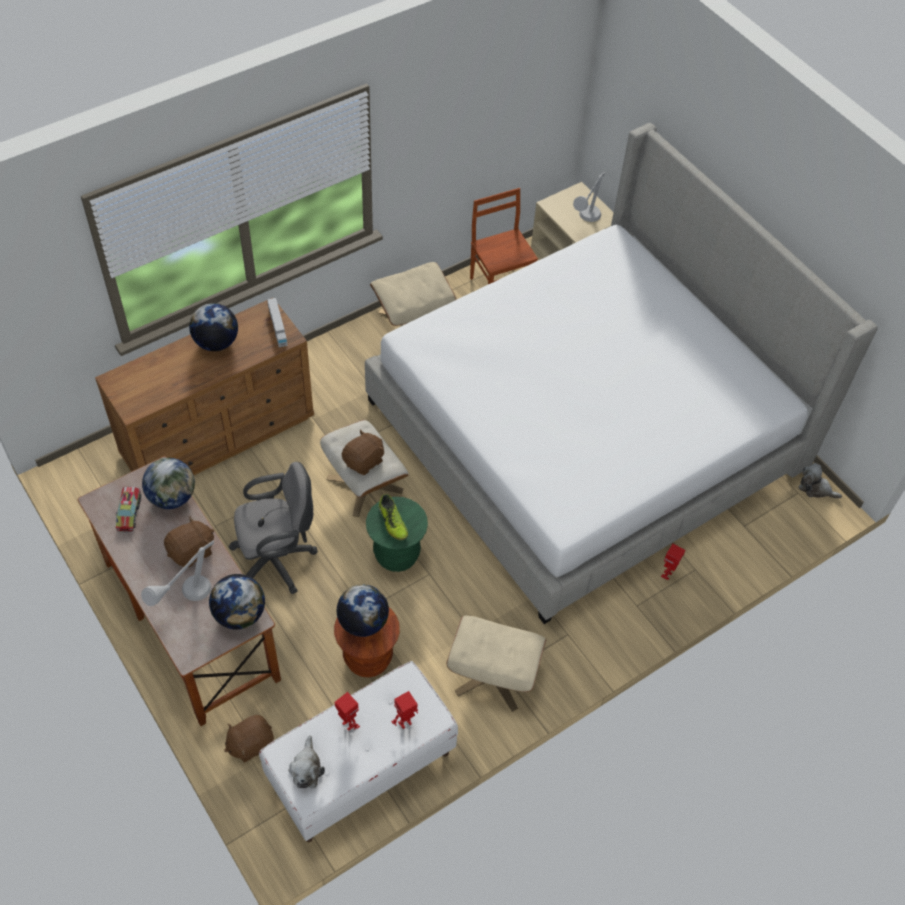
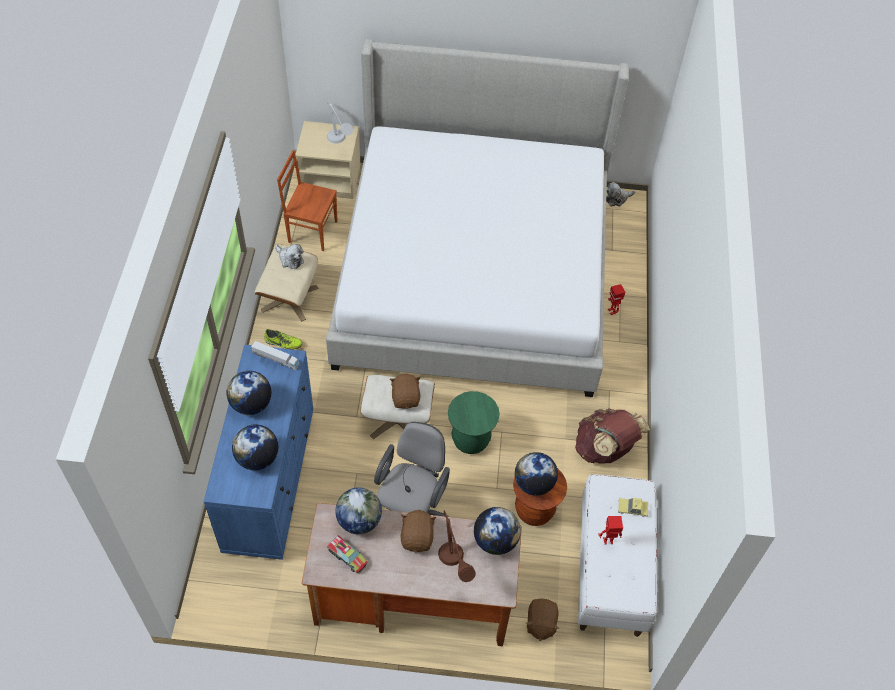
camera: 50 degrees left, 0 degrees up
(166, 383) = (257, 458): none -> globe
(186, 599) = (454, 566): grey table lamp -> brown table lamp
(219, 435) = (270, 478): brown dresser -> blue dresser
(306, 768) = (621, 586): plush toy -> plush toy (290, 259)
(392, 522) = (471, 415): shoe -> shoe (283, 343)
(405, 723) = (632, 508): toy robot -> toy car
(493, 675) = (604, 450): beige ottoman -> brown backpack

